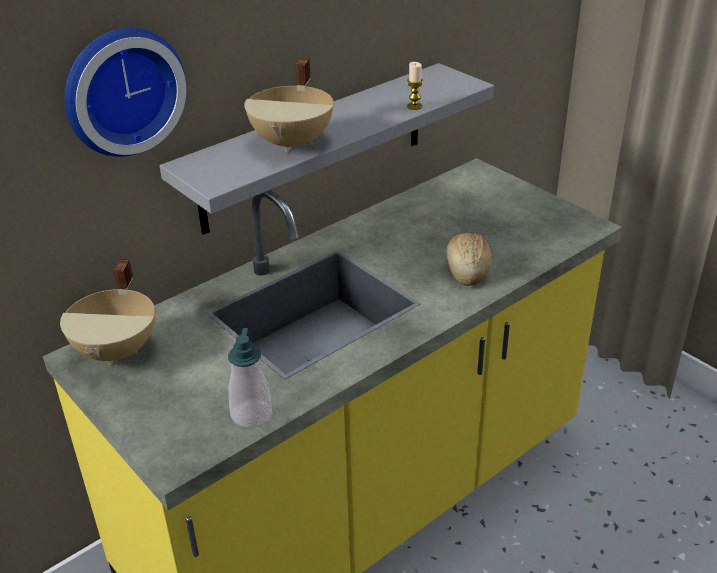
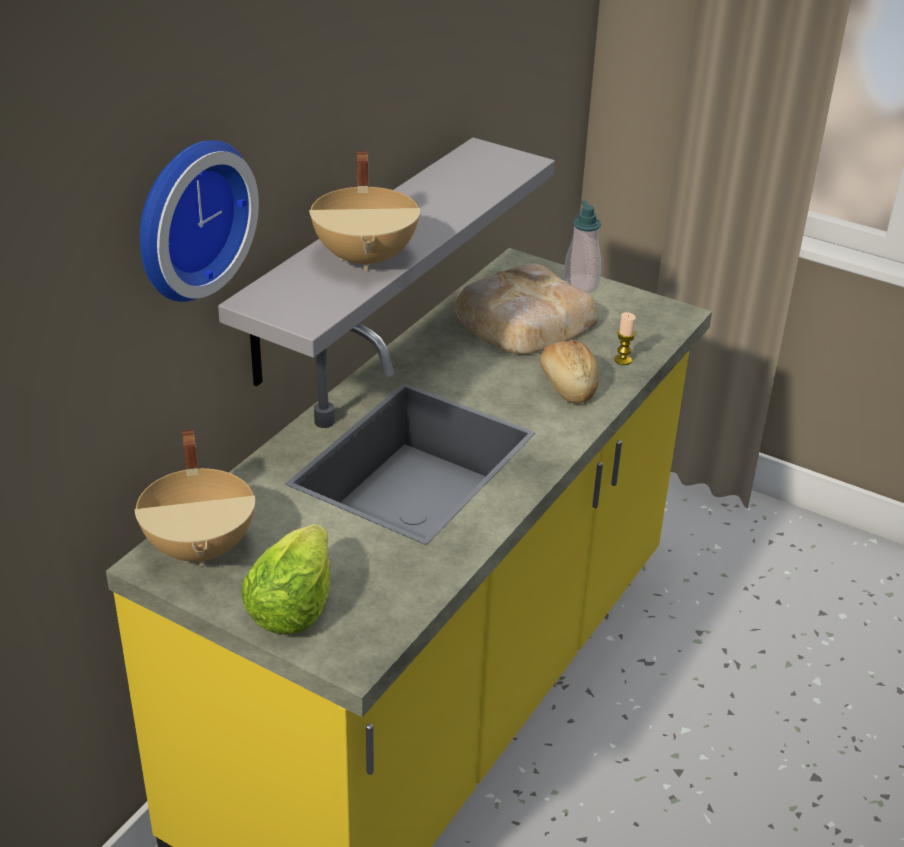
camera: 20 degrees left, 0 degrees up
(154, 409) = (291, 607): none -> lettuce
(251, 415) = (411, 591): soap dispenser -> soap dispenser (580, 284)
(414, 106) = (480, 196): candle -> candle (623, 360)
(457, 214) = (522, 320): none -> bread

